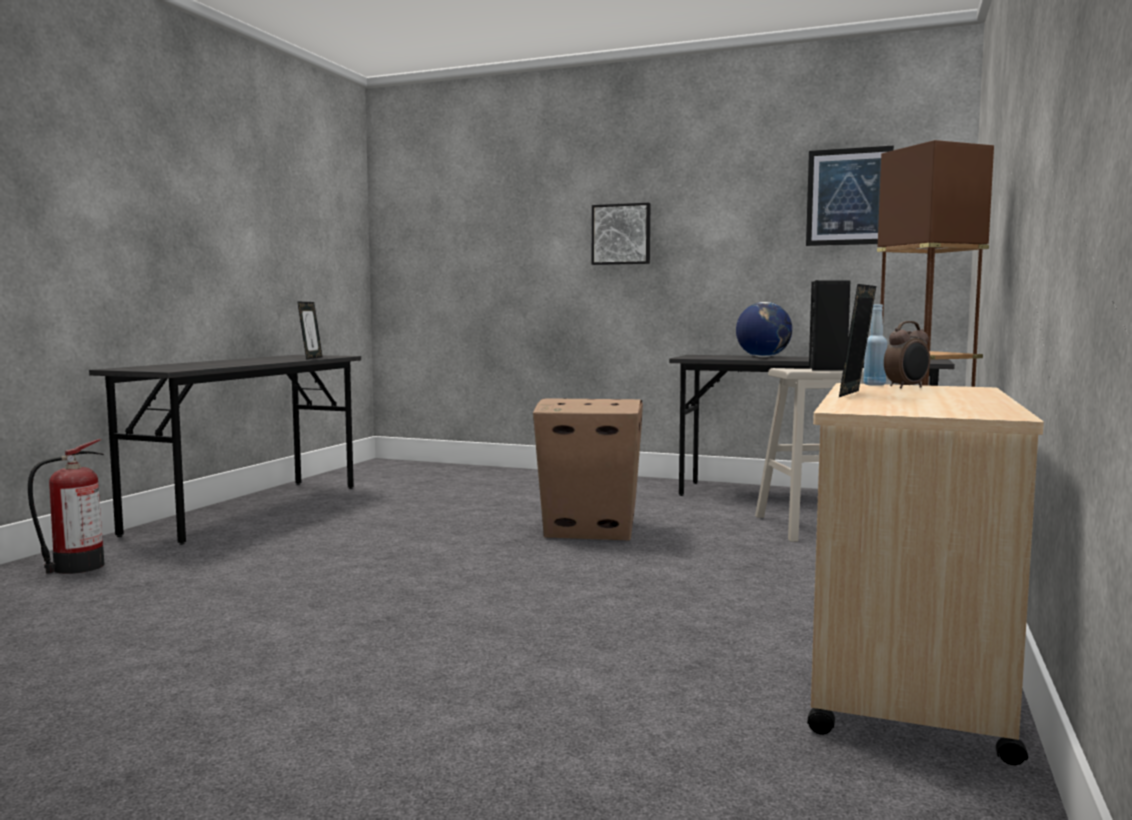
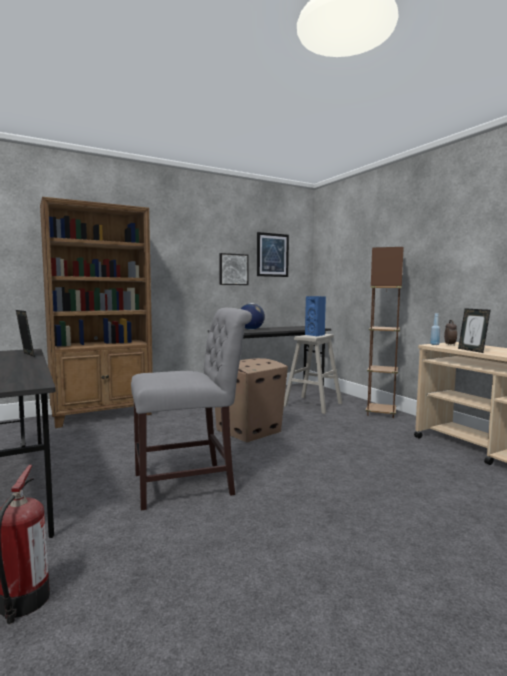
camera: 50 degrees left, 0 degrees up
(363, 549) = (190, 483): none -> grey chair
(491, 474) = (103, 415): none -> brown bookcase
(621, 234) = (168, 264): picture -> picture (233, 269)
(827, 369) = (315, 335): black speaker -> blue speaker

